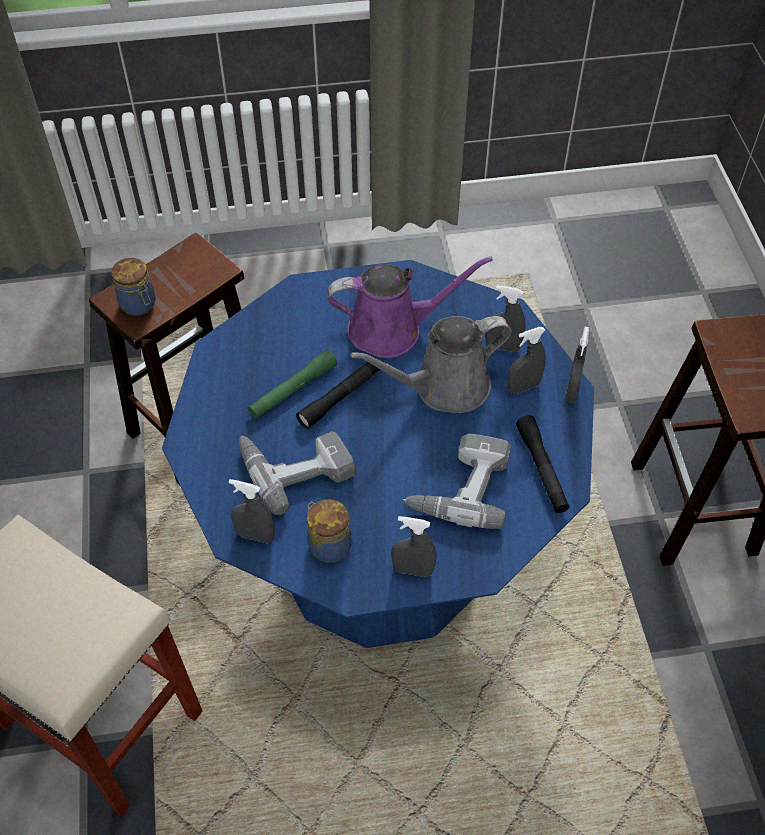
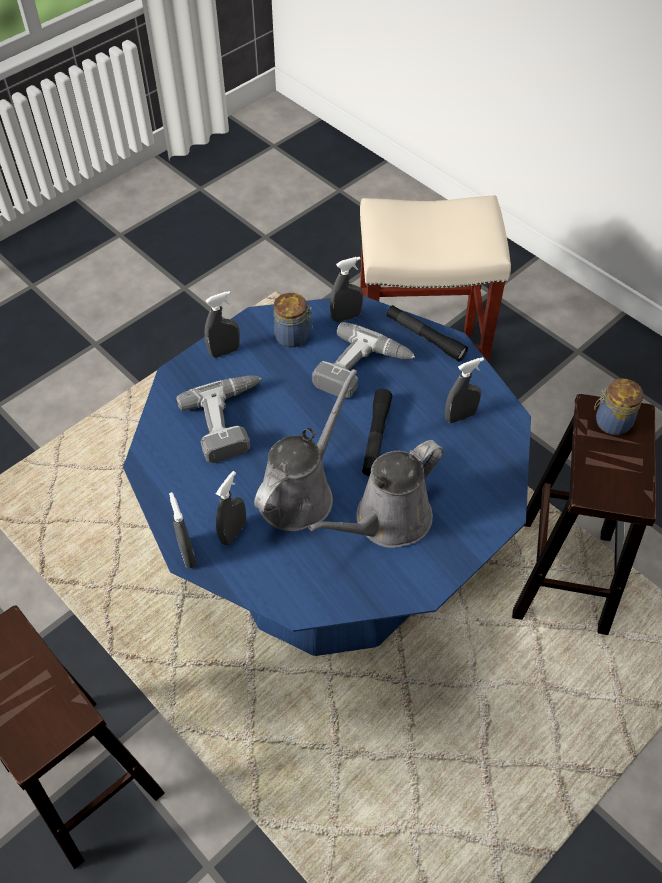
camera: 145 degrees right, 0 degrees up
(293, 390) = (417, 421): green flashlight -> none
(392, 329) = (387, 521): purple watering can -> grey watering can
(502, 347) = (277, 562): grey spray bottle -> grey spray bottle (460, 416)
(541, 469) = (174, 469): black flashlight -> black flashlight (425, 337)

